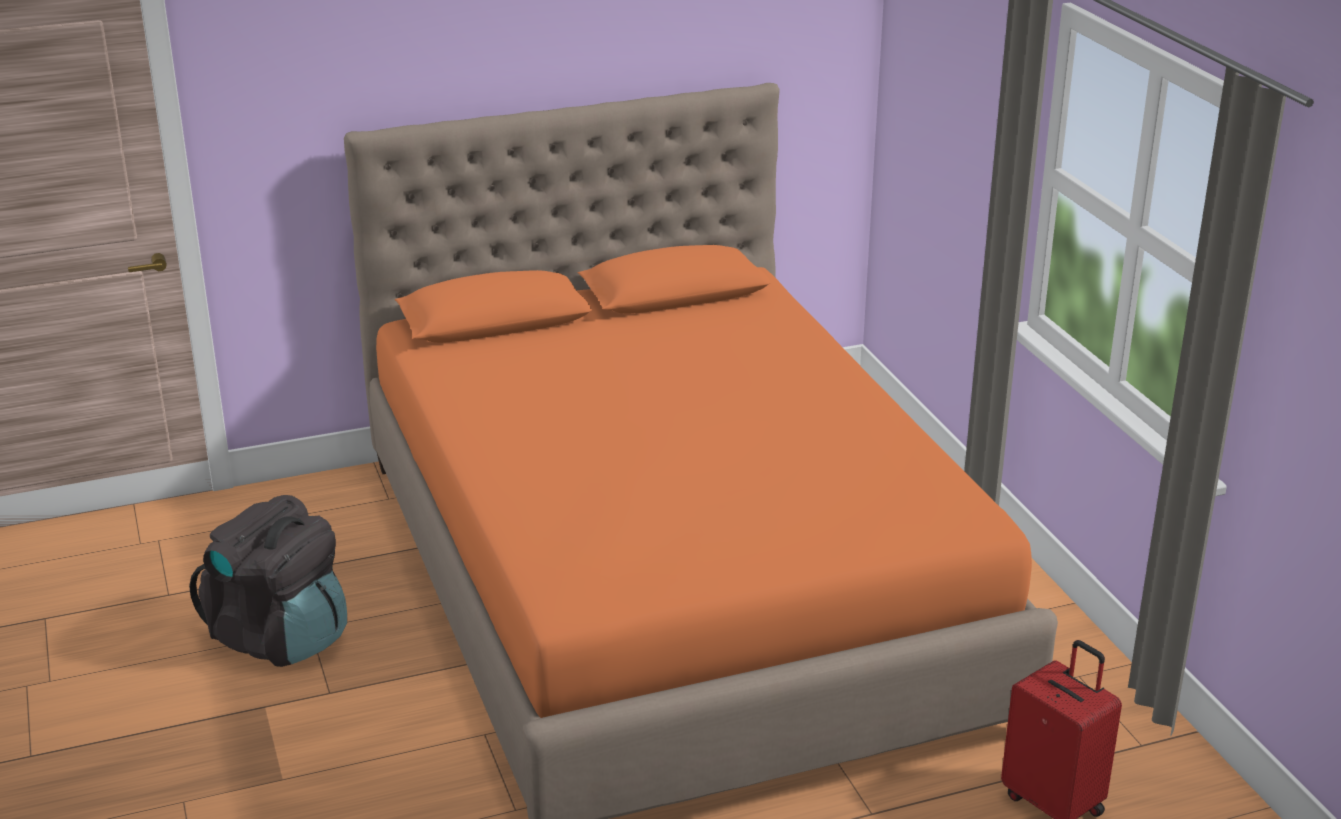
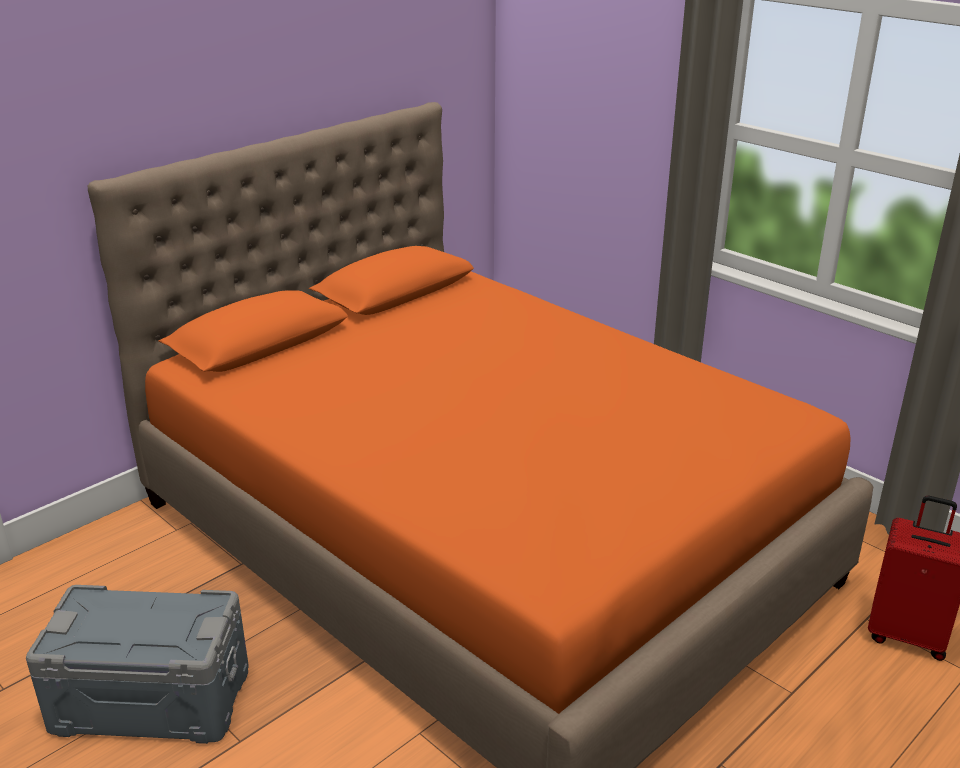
camera: 25 degrees left, 0 degrees up
(280, 637) = (152, 698): black backpack -> grey storage box

